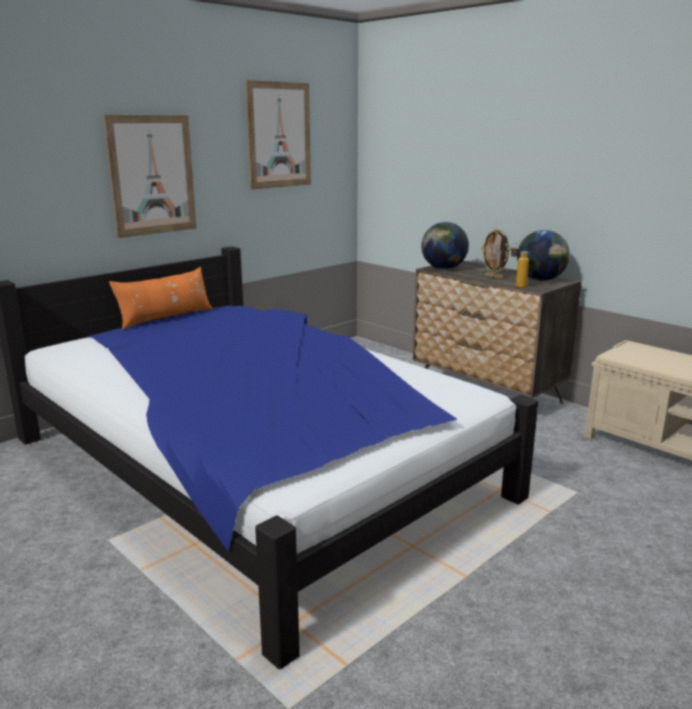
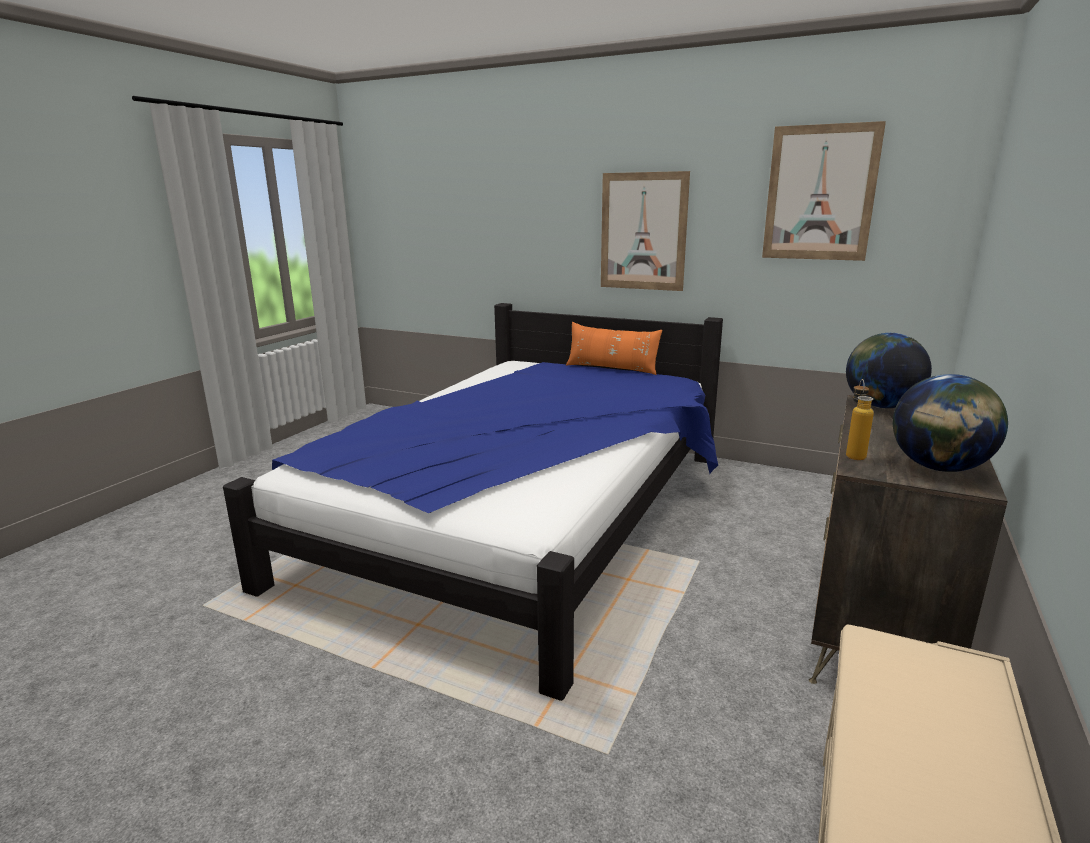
camera: 70 degrees right, 0 degrees up
(494, 277) = (890, 436): picture frame -> none

